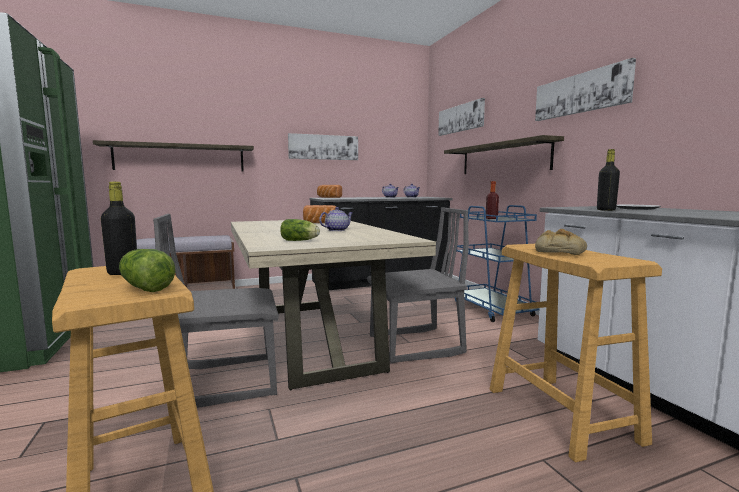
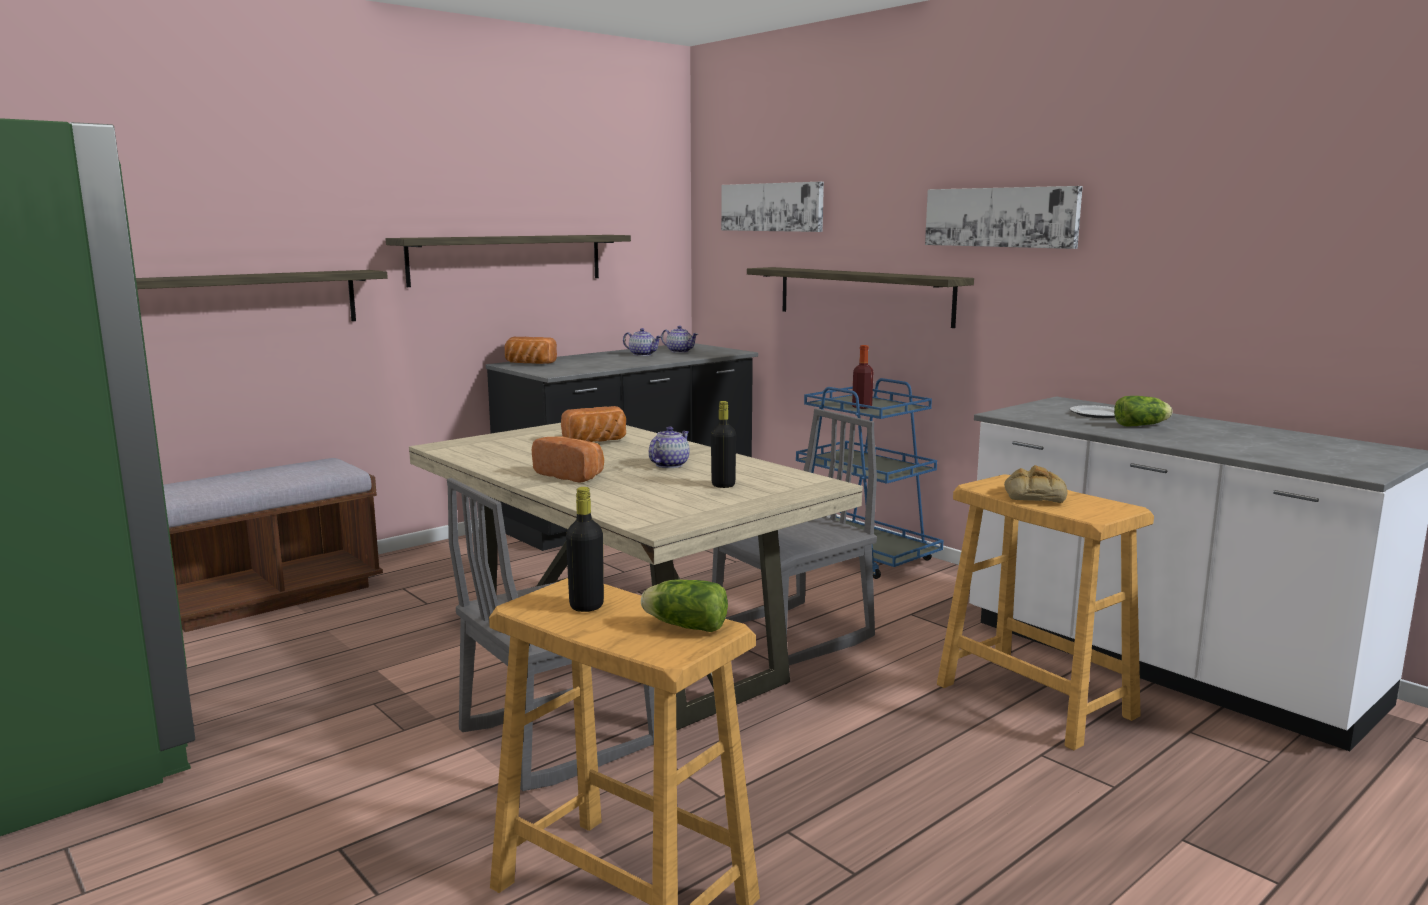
camera: 20 degrees left, 5 degrees up
(276, 231) = (572, 475): none -> bread
(300, 240) = (672, 503): lettuce -> lettuce (1142, 425)
(323, 147) = (507, 259): picture -> shelf
(606, 210) = (1069, 425): black bottle -> black bottle (723, 485)

